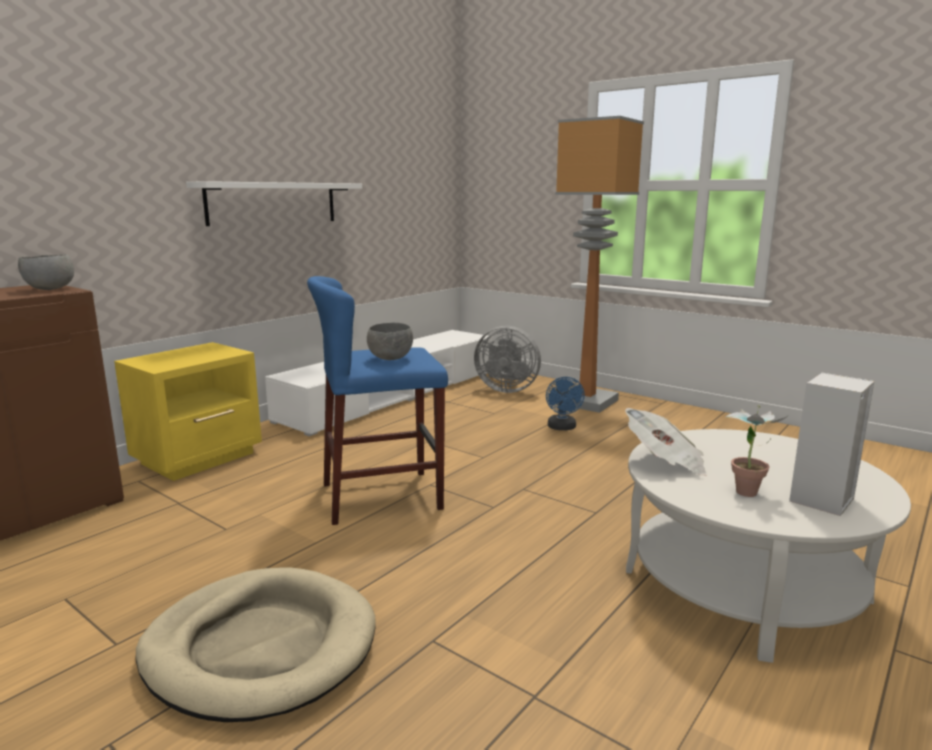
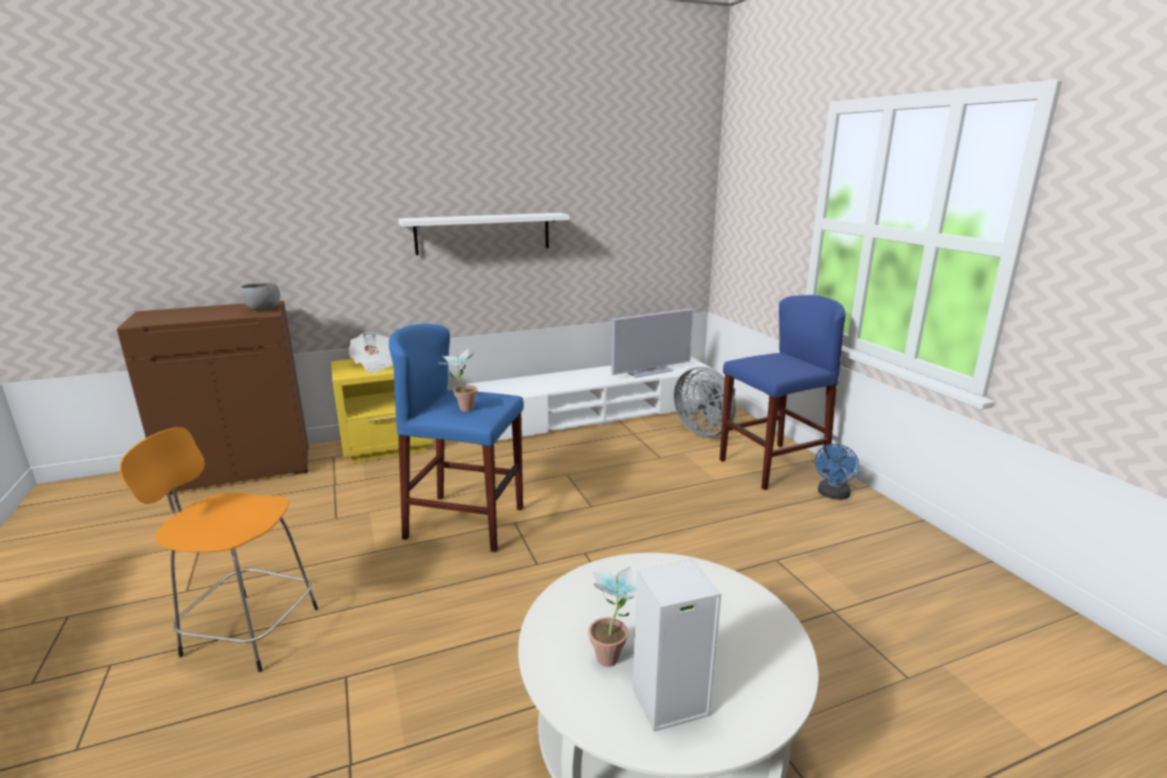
camera: 30 degrees right, 5 degrees up
(261, 647) = (247, 630): beige dog bed -> orange stool
(391, 358) = (462, 408): grey bowl -> potted plant
(437, 344) = (650, 371): none -> television
(562, 428) = (705, 492): blue fan -> blue fan (833, 495)
(588, 402) = (772, 466): floor lamp -> blue stool
(665, 462) = (591, 590): newspaper -> newspaper (374, 365)

